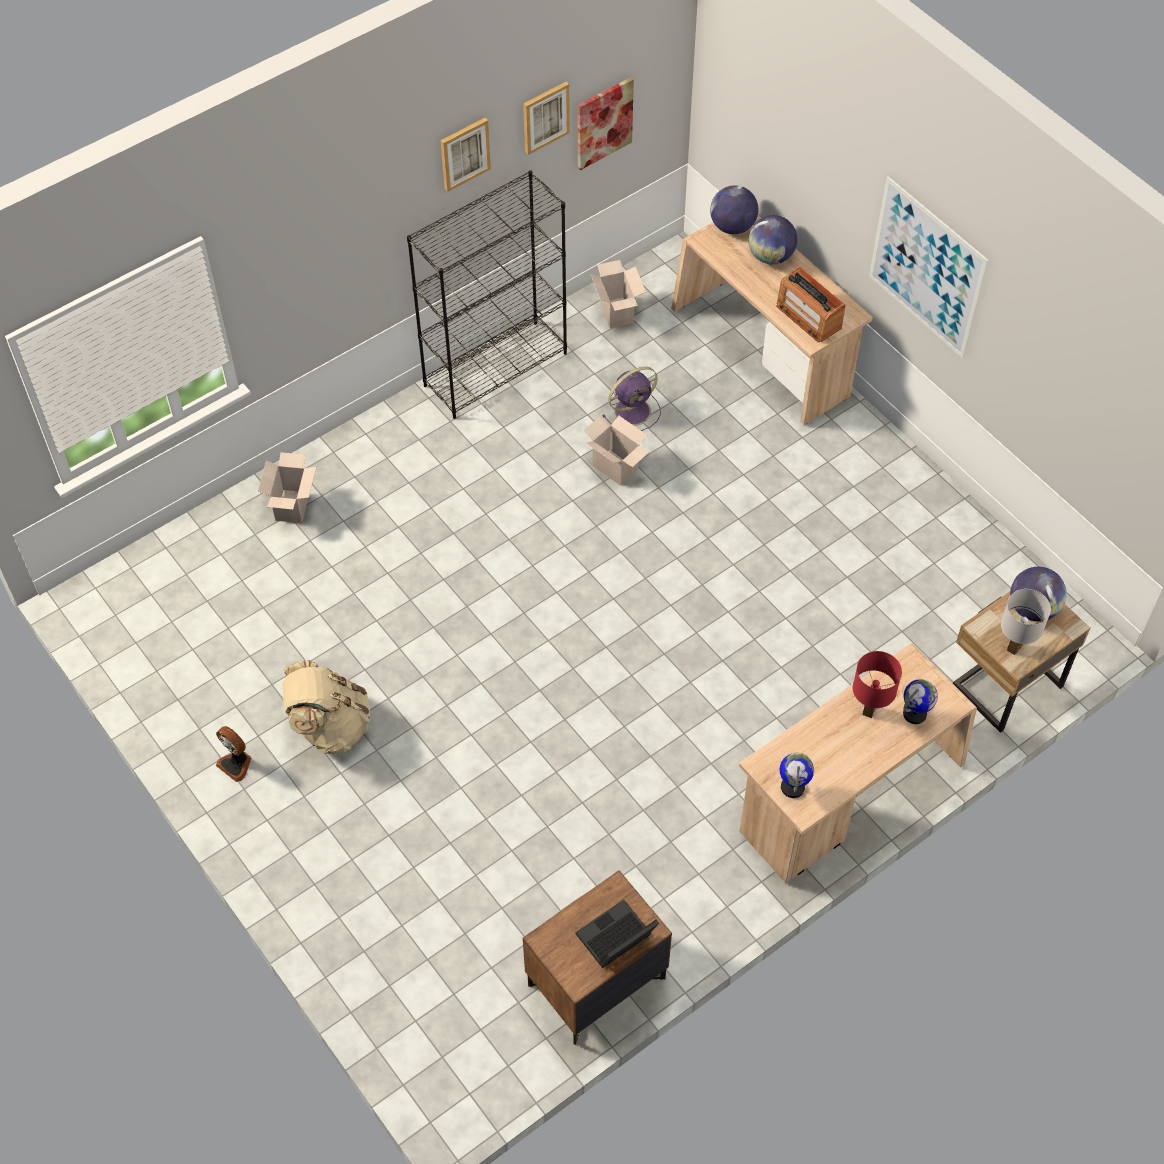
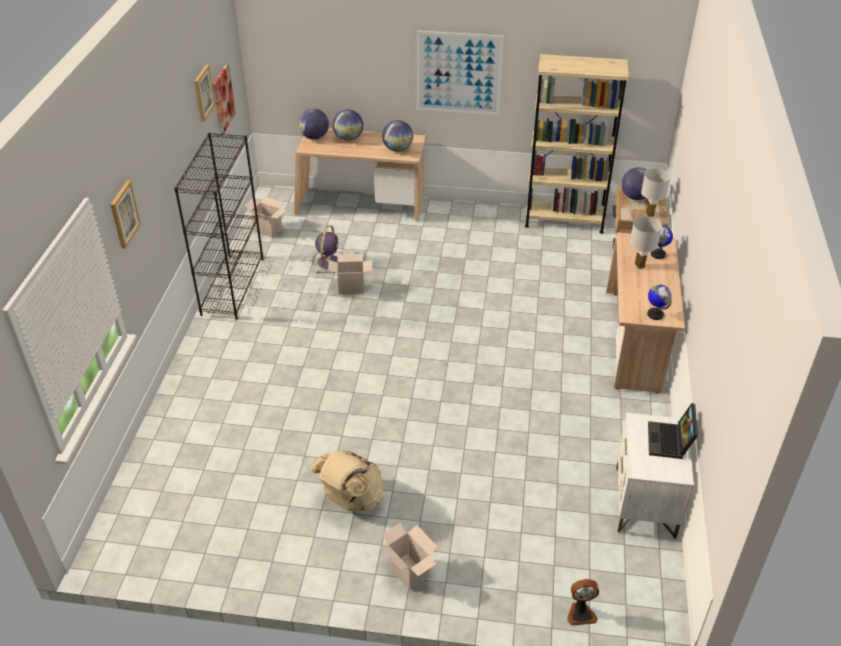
camera: 45 degrees left, 15 degrees down
(236, 764) = (319, 561): fan -> fan (580, 613)
(293, 508) = (192, 415): cardboard box -> cardboard box (410, 572)
(464, 153) = (180, 121): picture -> picture (124, 214)
(596, 982) = (645, 503): brown nightstand -> white nightstand
(808, 317) = (398, 149): radio -> globe
(869, 711) = (640, 265): red table lamp -> white table lamp
(993, 561) = (564, 220): none -> beige bookcase

